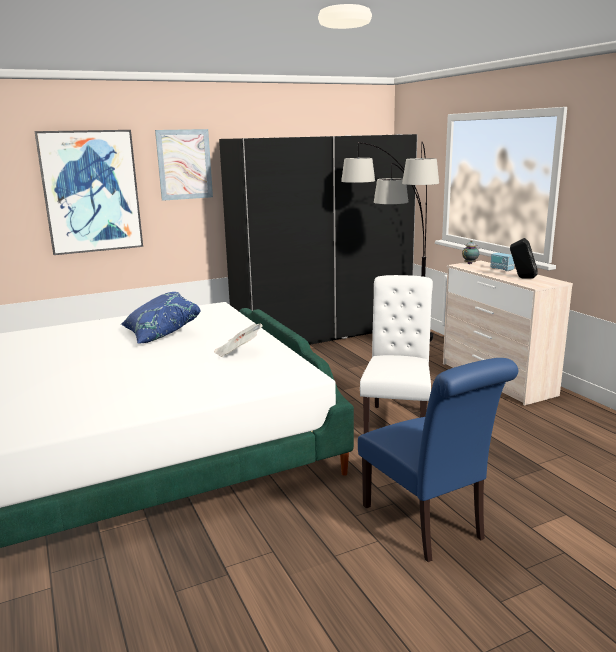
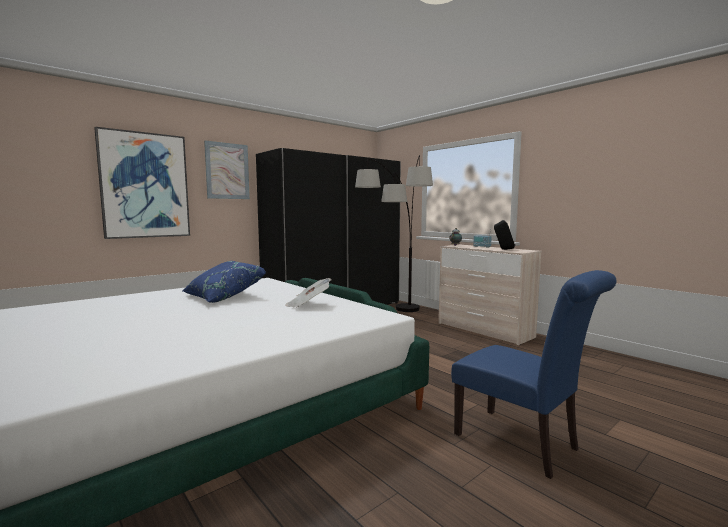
camera: 15 degrees left, 10 degrees down
(397, 421) = (433, 363): white chair -> none

